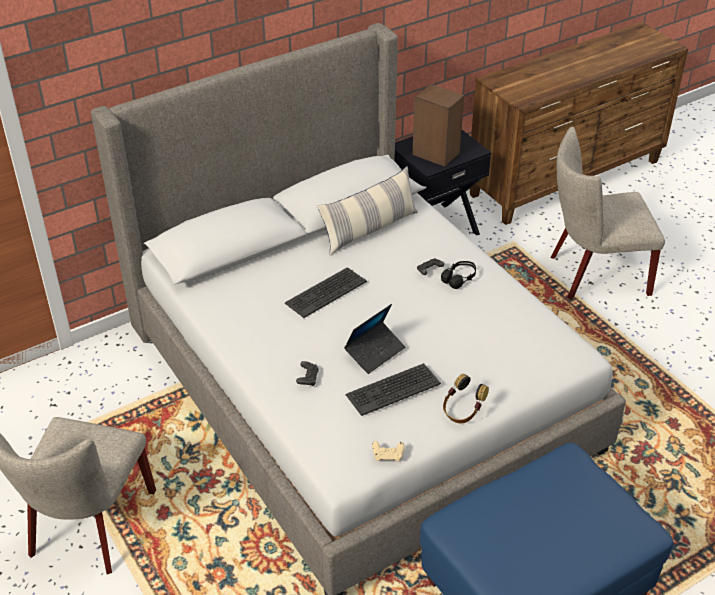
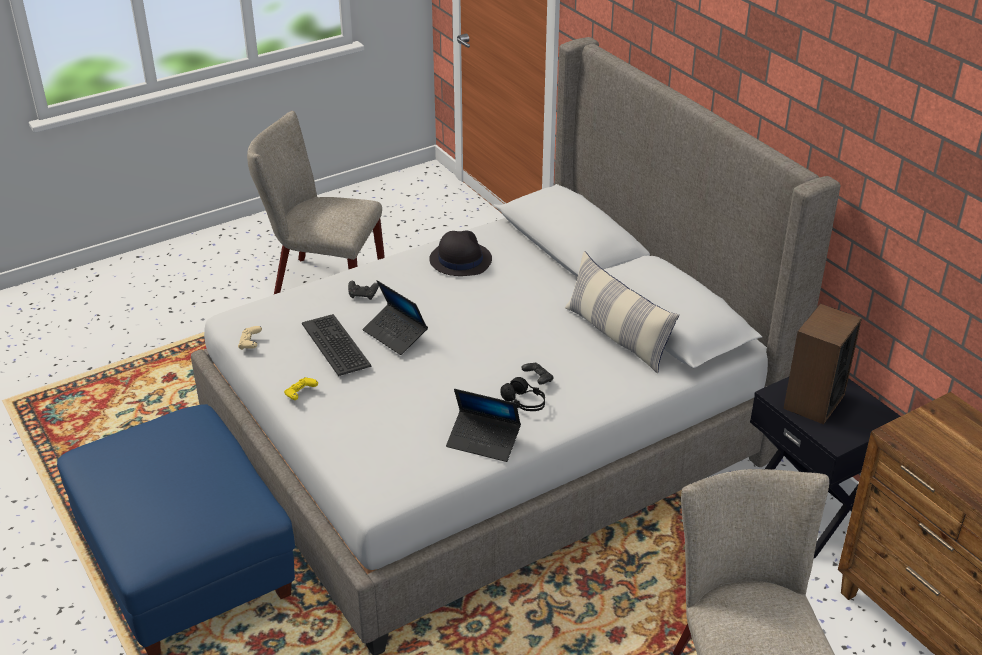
camera: 90 degrees right, 5 degrees down
(250, 316) = (460, 260): none -> black hat
(325, 292) = (496, 304): keyboard -> none
(462, 411) = (300, 394): headphones -> yellow game controller
(507, 300) = (483, 441): none -> laptop

